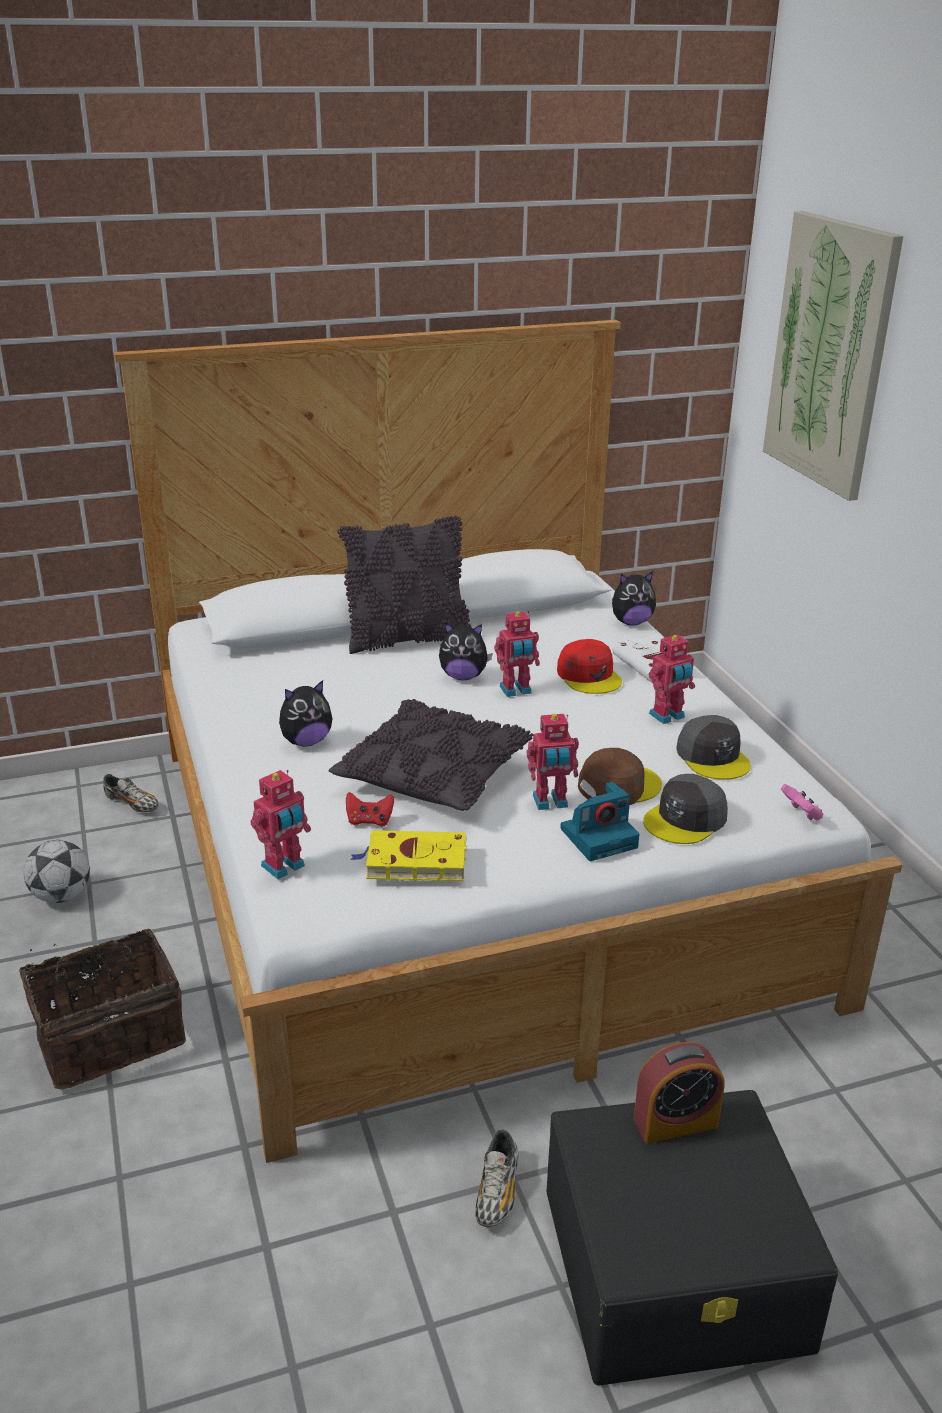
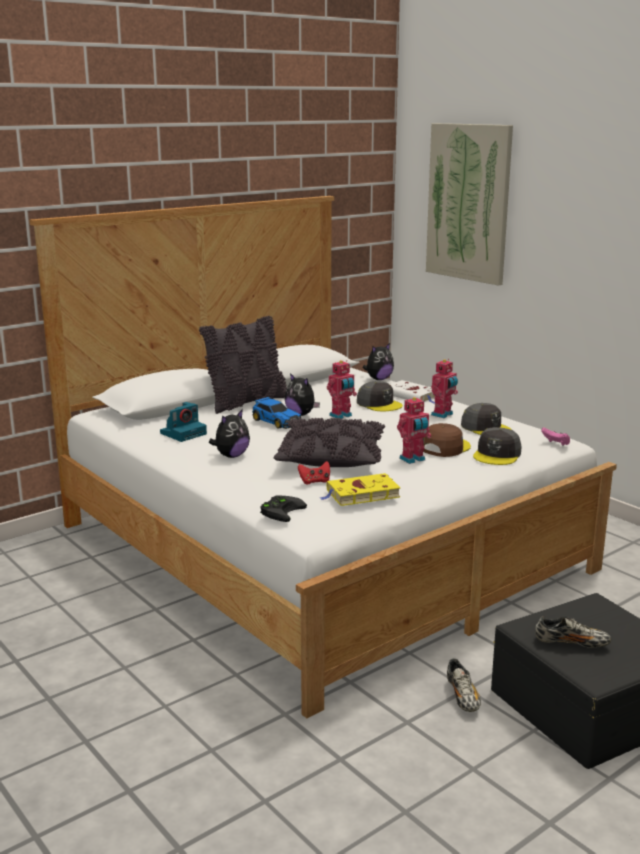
camera: 20 degrees left, 10 degrees down
(61, 896) = (42, 614): football -> none
(109, 1035) = (142, 680): basket -> none
(132, 804) = (55, 555): shoe -> shoe (571, 643)
(284, 867) = (281, 510): toy robot -> black game controller
(415, 685) = (276, 421): none -> toy car
(463, 676) = (301, 414): plush toy -> plush toy turned 60 degrees clockwise
(589, 676) = (379, 404): red cap -> grey cap
(600, 837) = (456, 469): camera -> camera (184, 433)
(675, 1122) = (568, 614): alarm clock -> none

